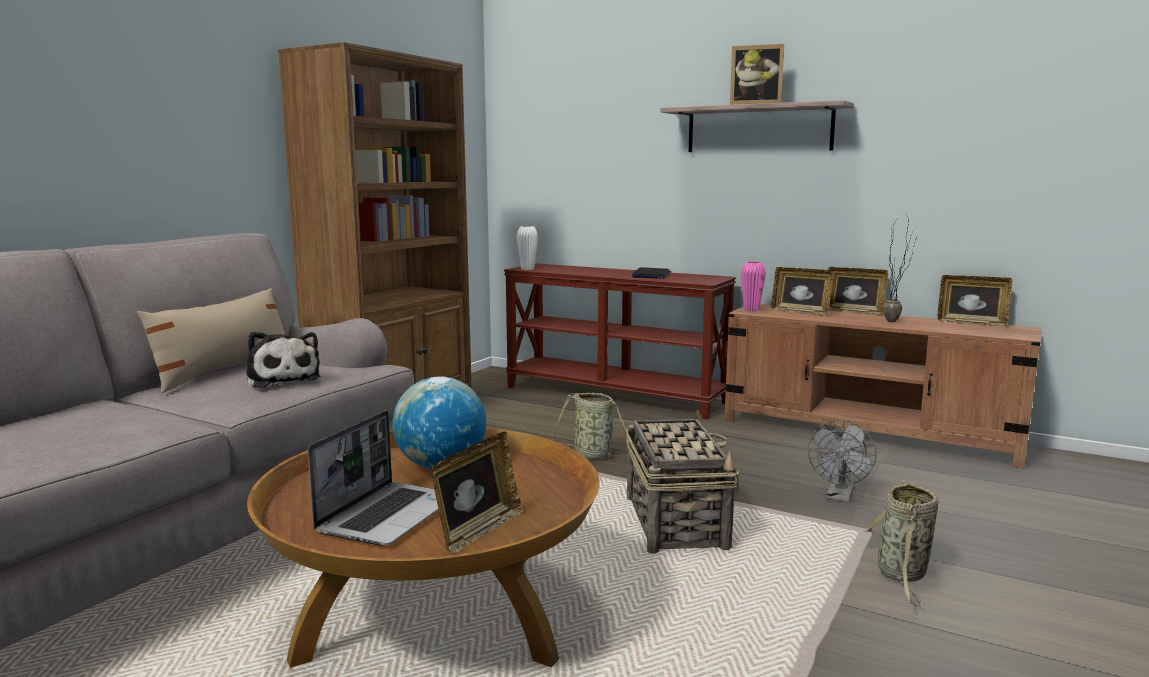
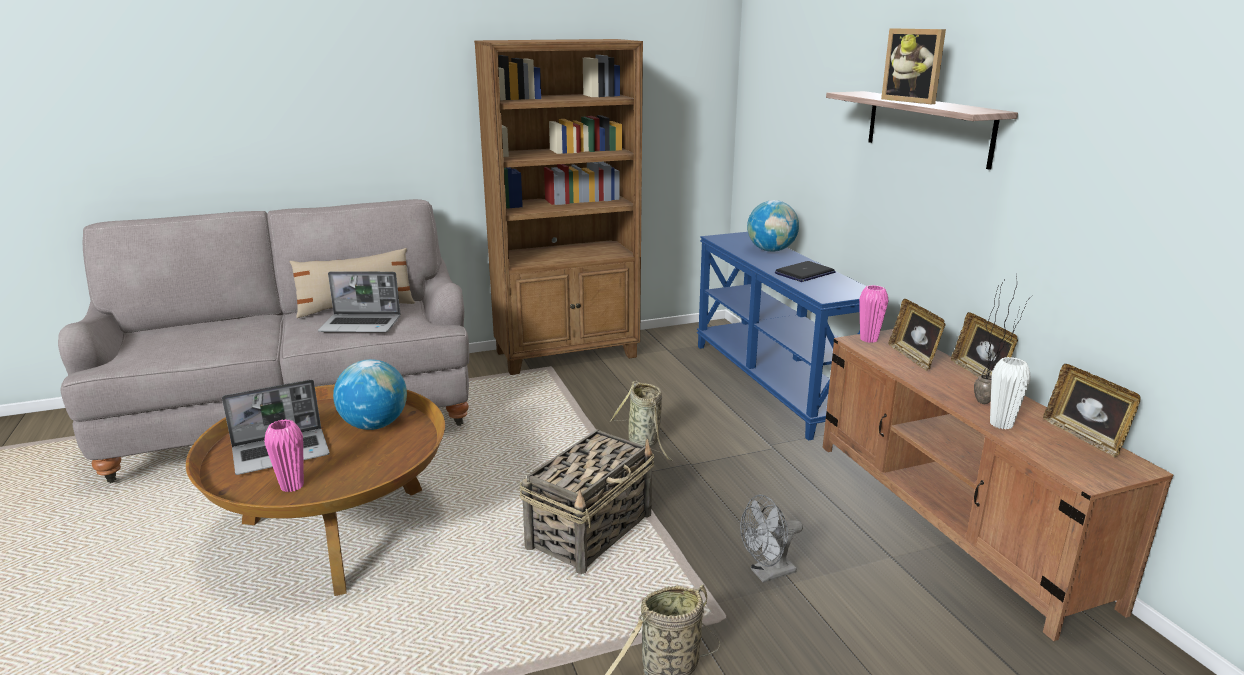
camera: 40 degrees right, 10 degrees up
(282, 379) = (362, 325): plush toy -> laptop
(478, 531) = (292, 486): picture frame -> pink vase
(527, 269) = (719, 240): white vase -> white vase (1001, 424)
(587, 269) = (771, 250): none -> globe
(615, 394) = (774, 383): brown console table -> blue console table

